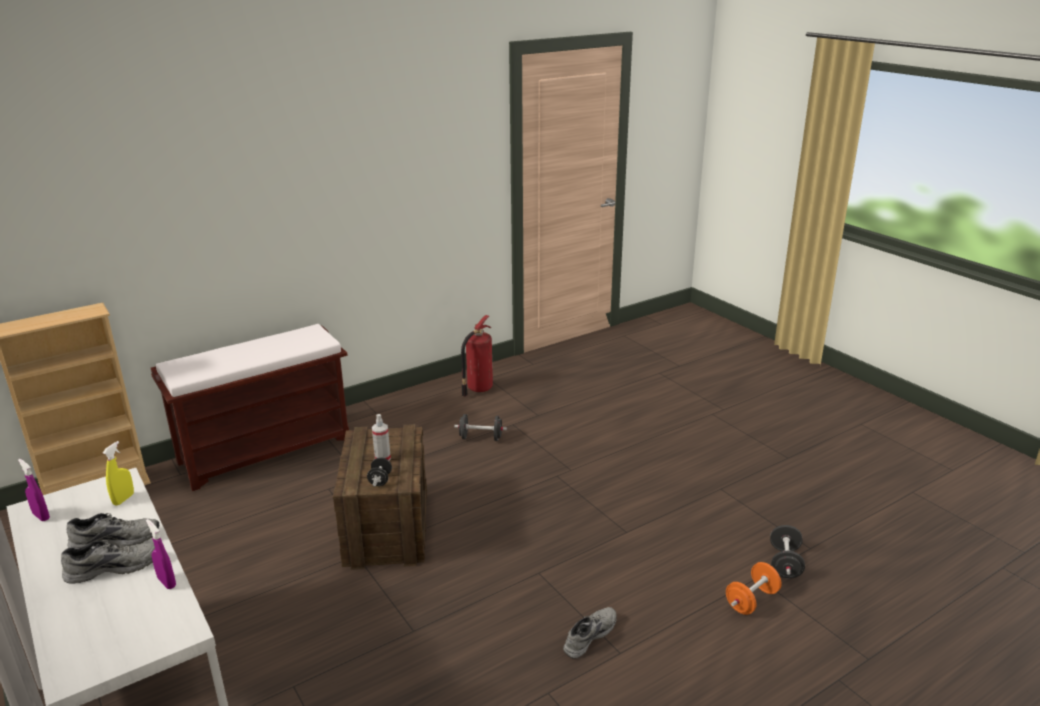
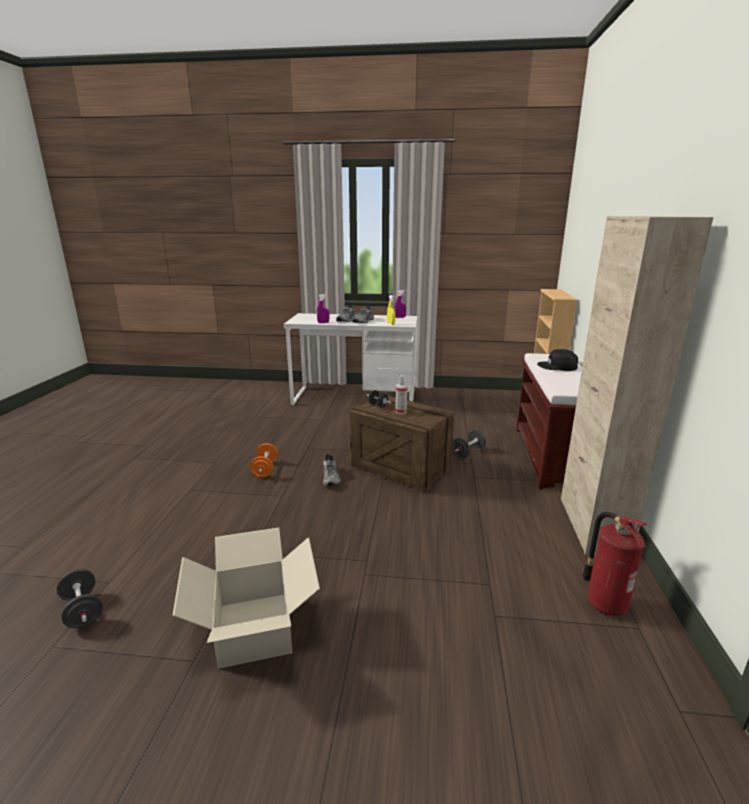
camera: 130 degrees right, 5 degrees down
(229, 357) = (557, 366): none -> black cap
(390, 407) = (592, 526): none -> beige cabinet
(481, 438) = (480, 550): black dumbbell -> black dumbbell (468, 453)
(588, 635) = (216, 487): grey shoe -> grey shoe (331, 477)
(673, 483) = (253, 629): none -> cardboard box
(751, 600) = (109, 561): orange dumbbell -> orange dumbbell (265, 469)

